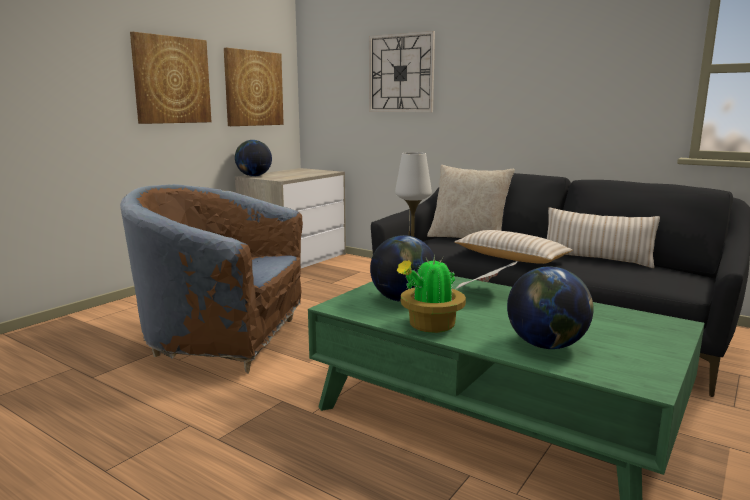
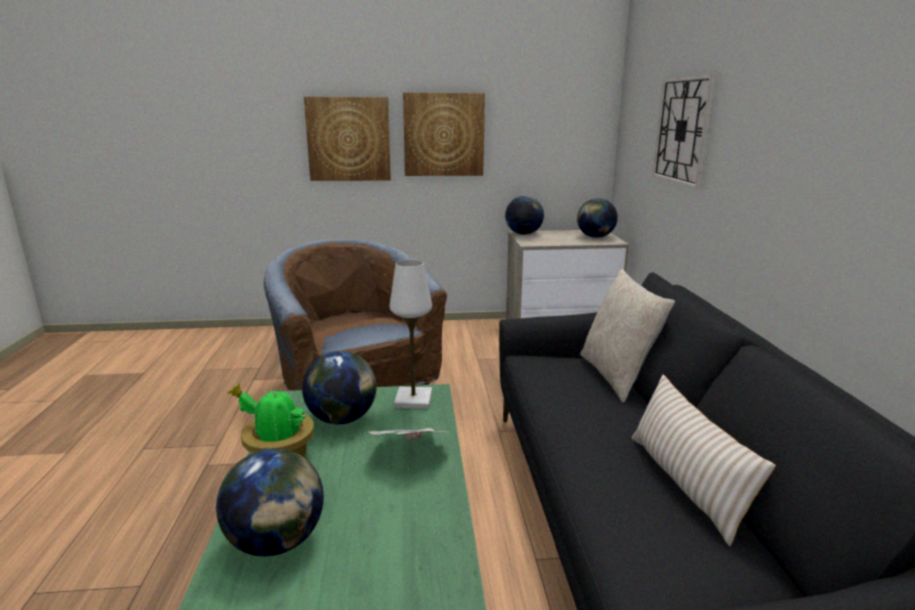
camera: 50 degrees right, 5 degrees up
(253, 88) = (546, 140): picture -> picture (348, 139)
(311, 171) = (595, 237): none -> globe
(511, 258) = (573, 424): beige pillow -> none

